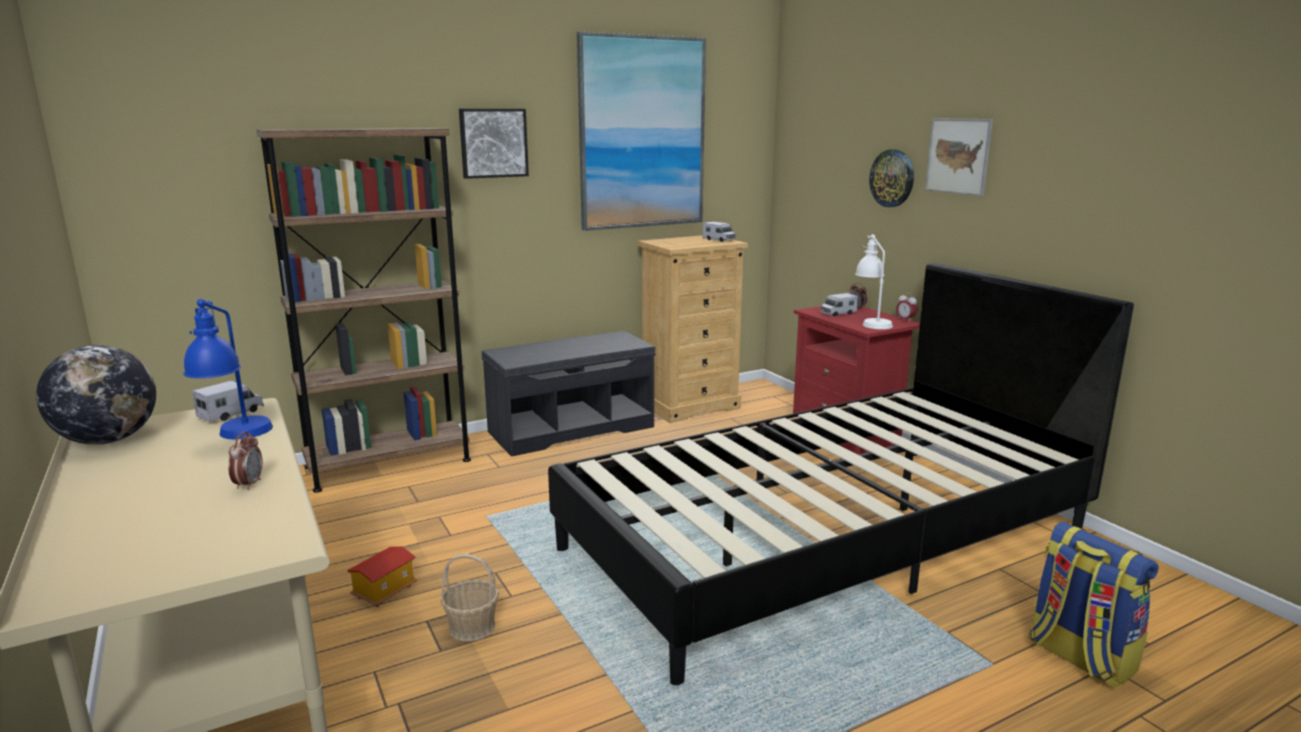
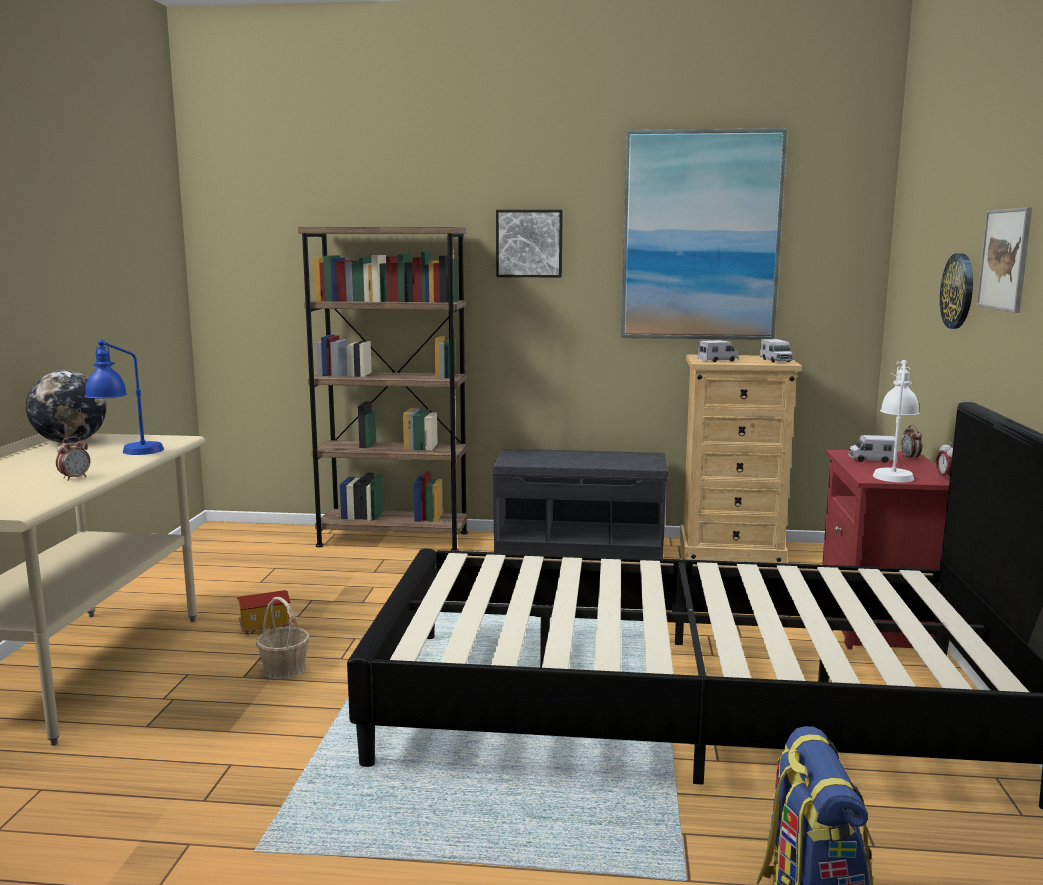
camera: 35 degrees right, 5 degrees down
(231, 414) = (157, 440): toy truck -> toy truck (718, 361)

